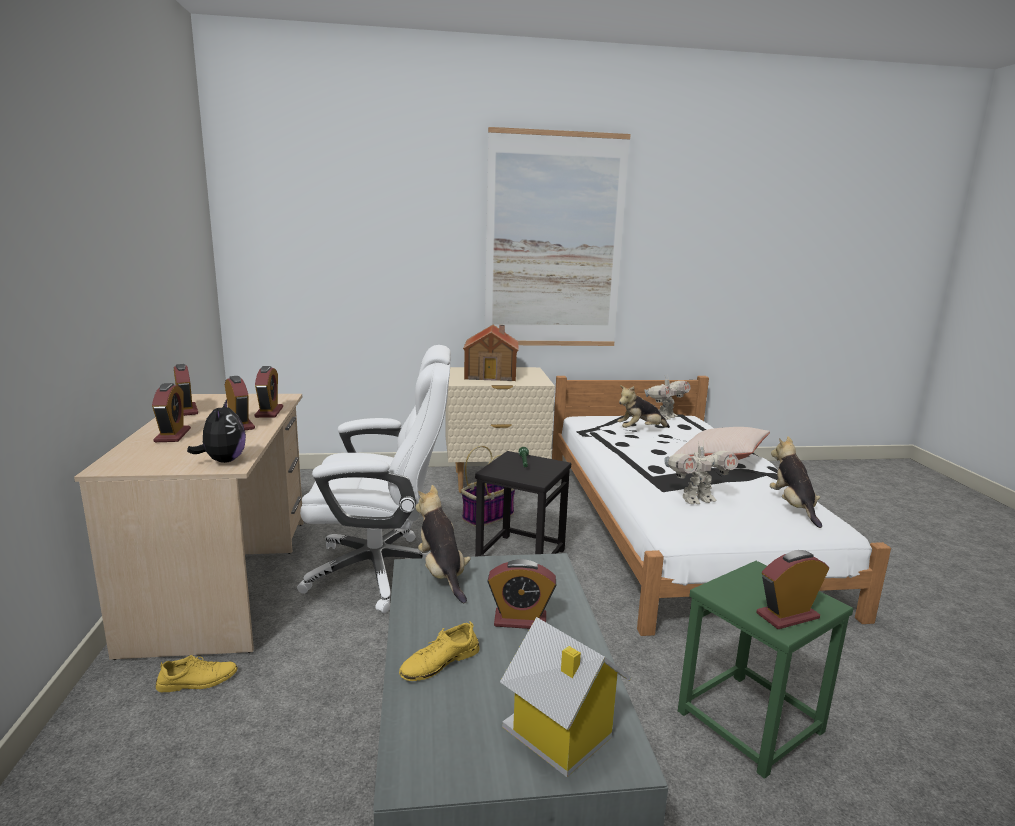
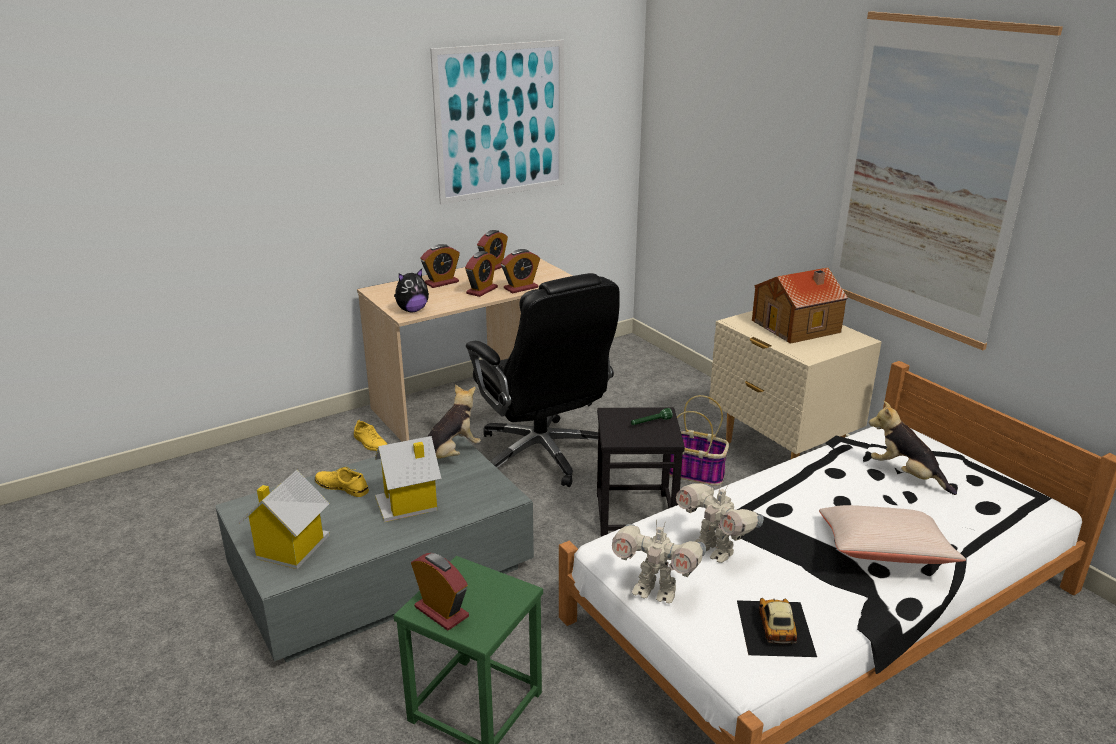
camera: 65 degrees right, 10 degrees up
(145, 231) = (501, 121): none -> picture
(381, 571) = (542, 455): white office chair -> black office chair
(520, 620) = (409, 504): alarm clock -> toy house
(664, 417) = (1004, 485): toy robot -> toy robot (655, 591)
(793, 507) = (775, 628): plush toy -> toy car

